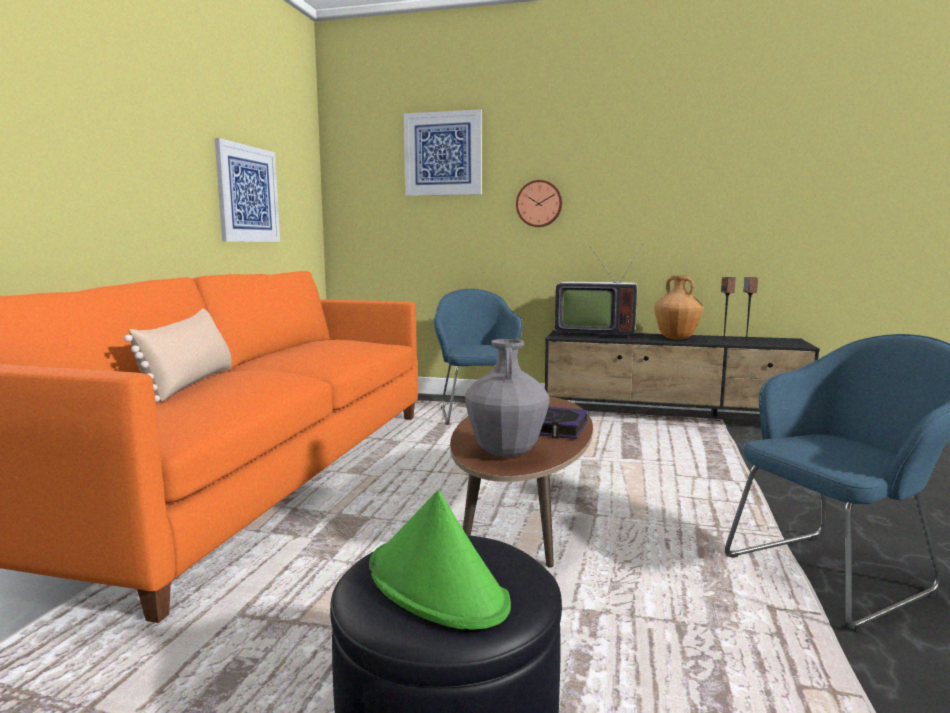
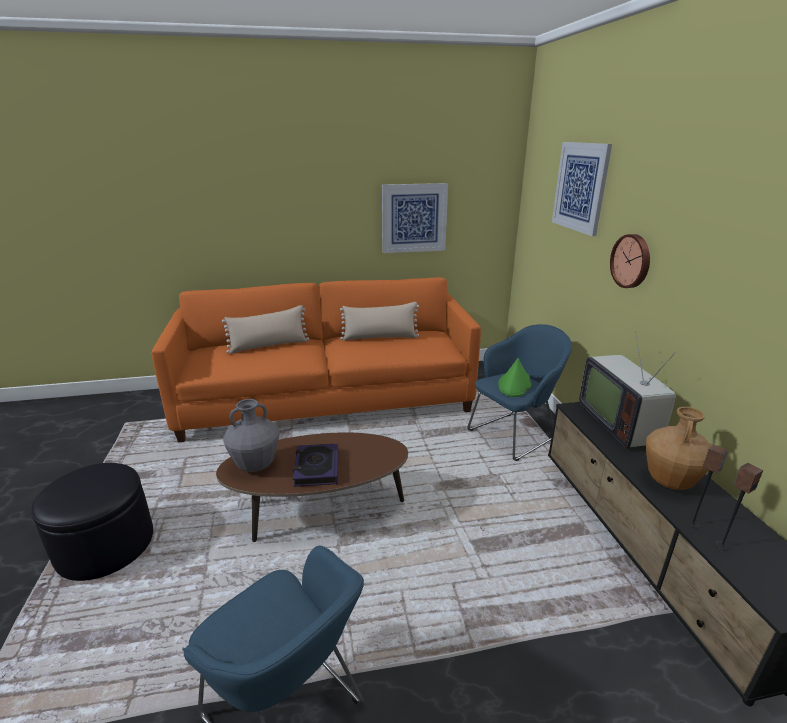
camera: 65 degrees right, 15 degrees up
(301, 348) = (380, 337): none -> beige pillow
(437, 585) = (76, 486): green hat -> green hat (514, 384)

